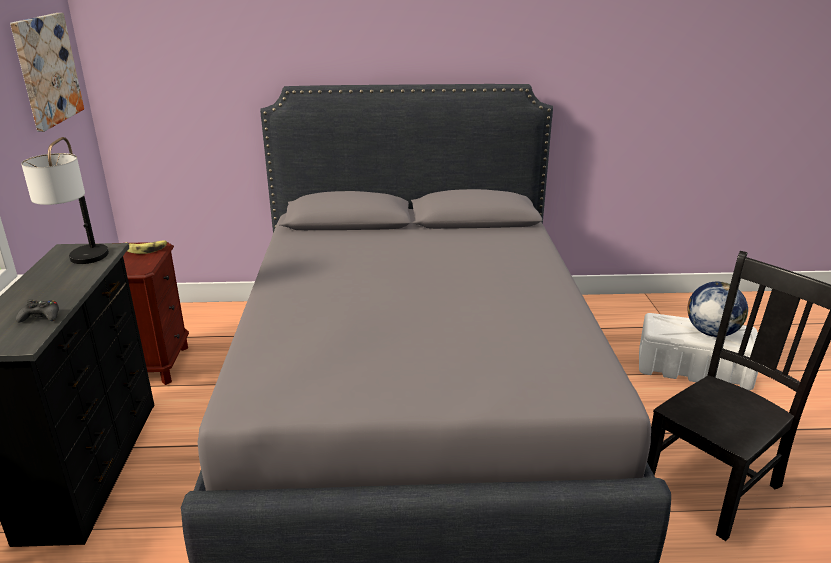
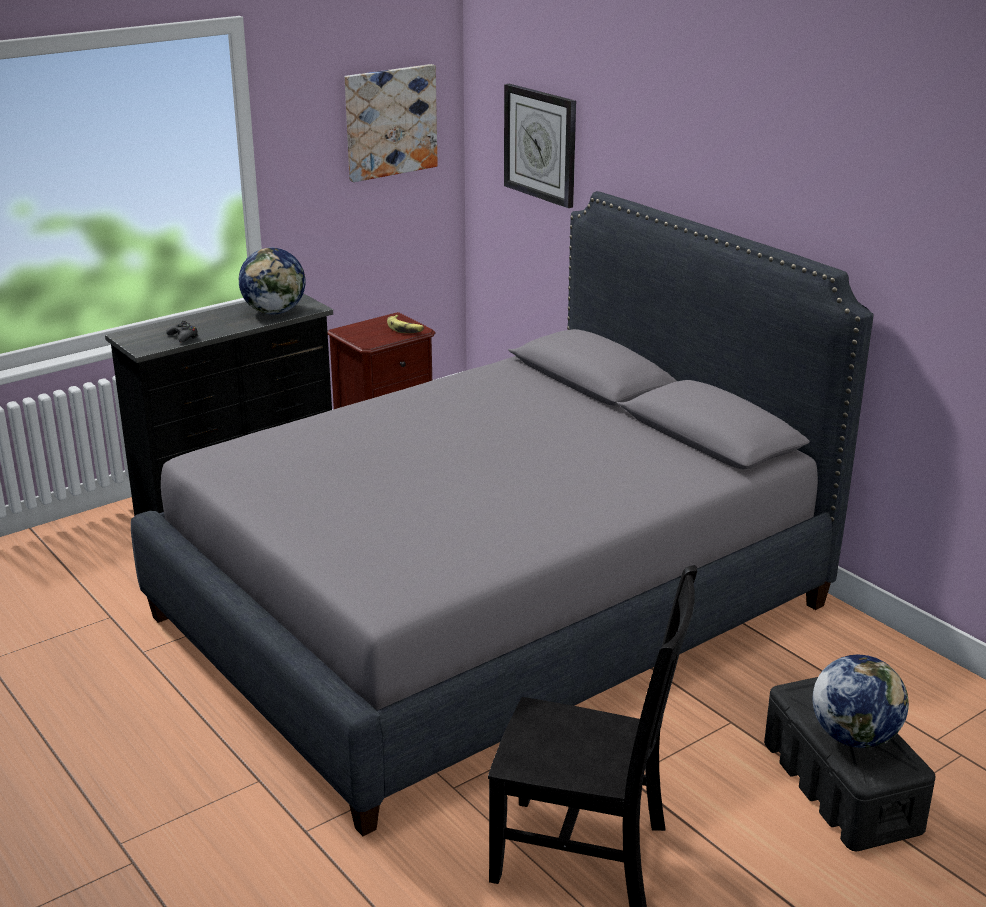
camera: 55 degrees right, 0 degrees up
(82, 264) = (275, 312): table lamp -> globe
(195, 66) = (540, 144): none -> wall clock
(694, 369) = (841, 787): white storage box -> black storage box

